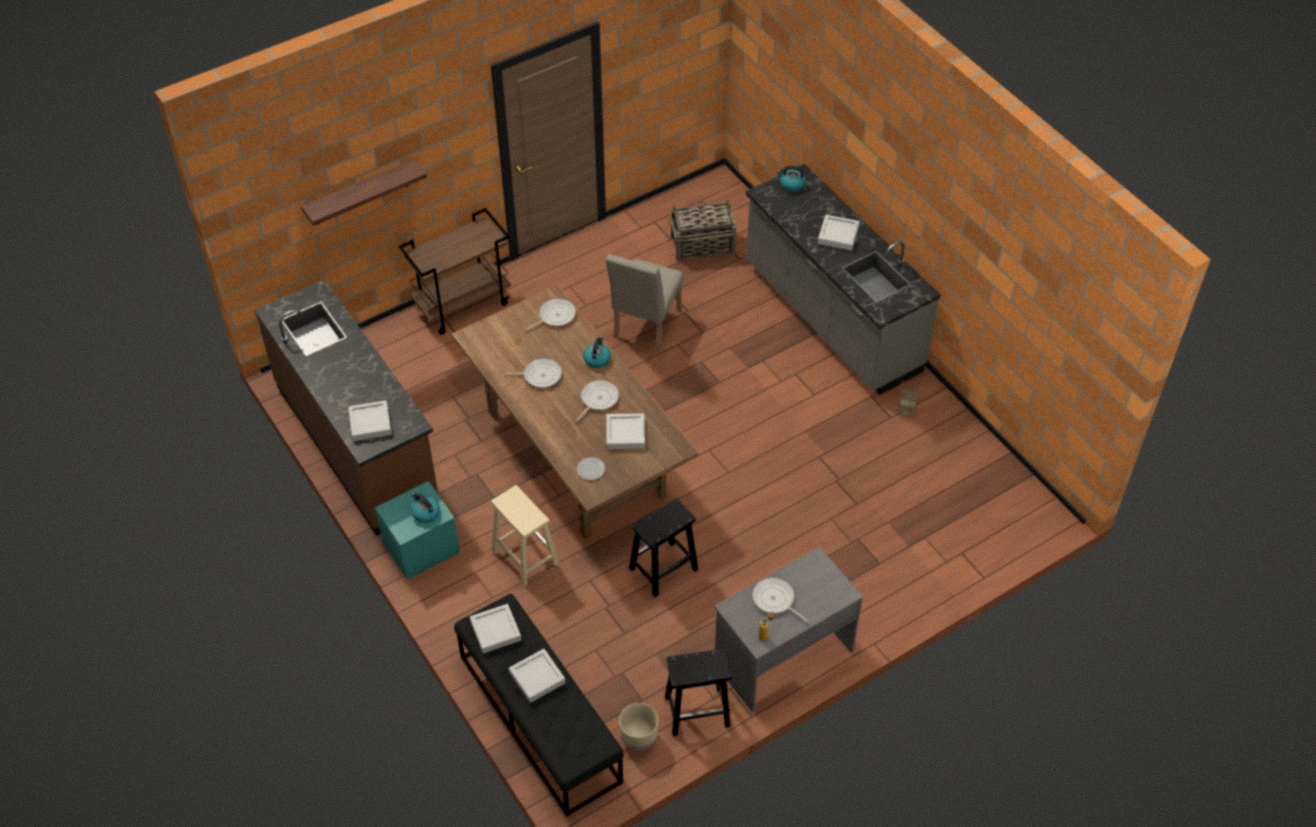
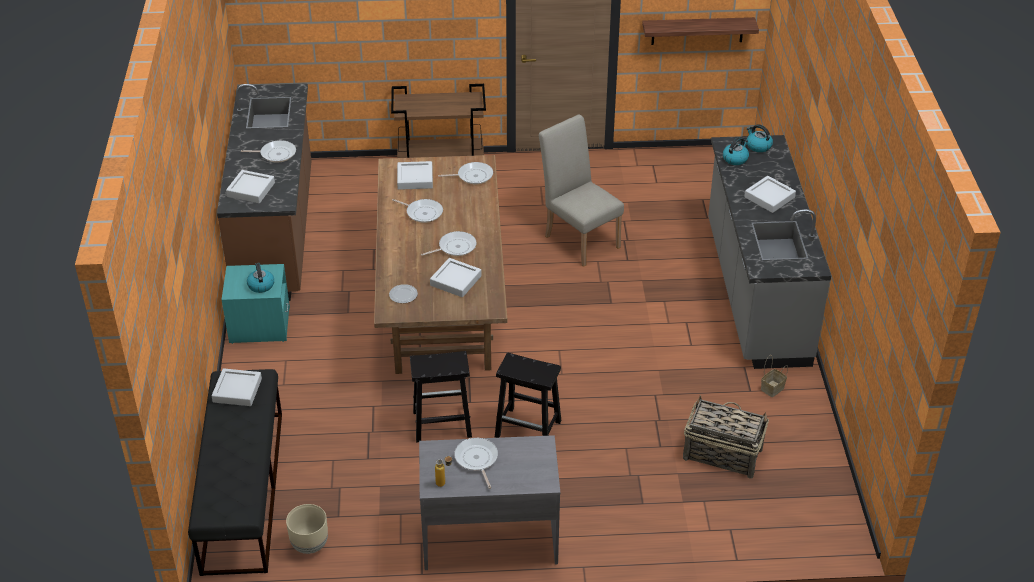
camera: 30 degrees right, 10 degrees down
(360, 193) = (361, 18): shelf -> shelf (697, 31)
(361, 373) = (276, 154): none -> frying pan
(524, 557) = (334, 366): beige stool -> none
(537, 678) = (239, 439): grey tray -> grey tray (415, 178)
(597, 359) = (480, 218): kettle -> kettle (735, 159)
(644, 327) = (579, 238): beige chair -> beige chair turned 90 degrees clockwise
(698, 711) = (378, 547): black stool -> black stool (529, 429)
(701, 245) = (680, 196): basket -> basket (721, 453)

